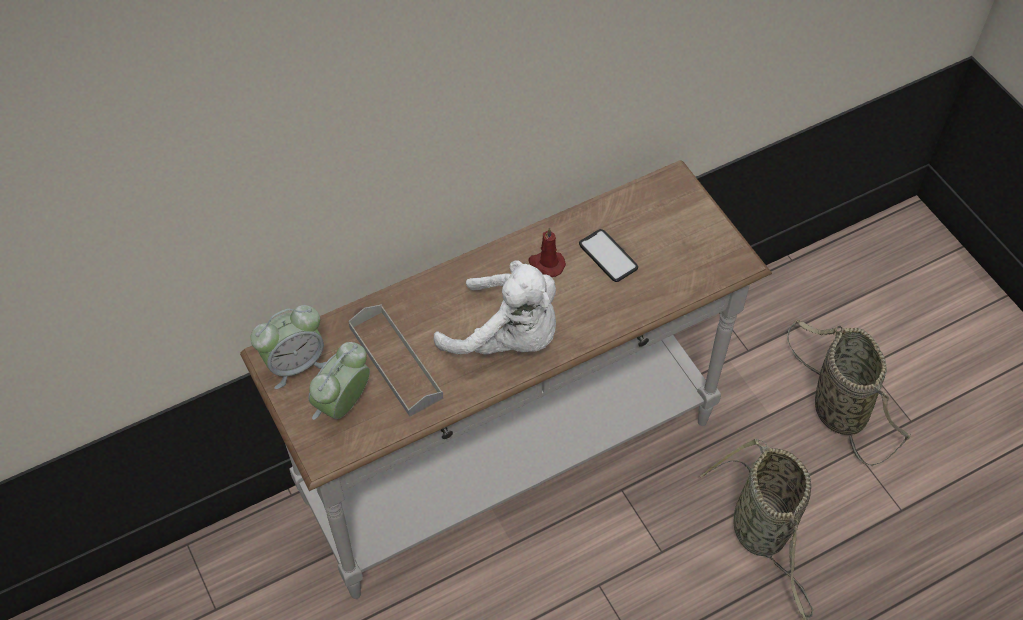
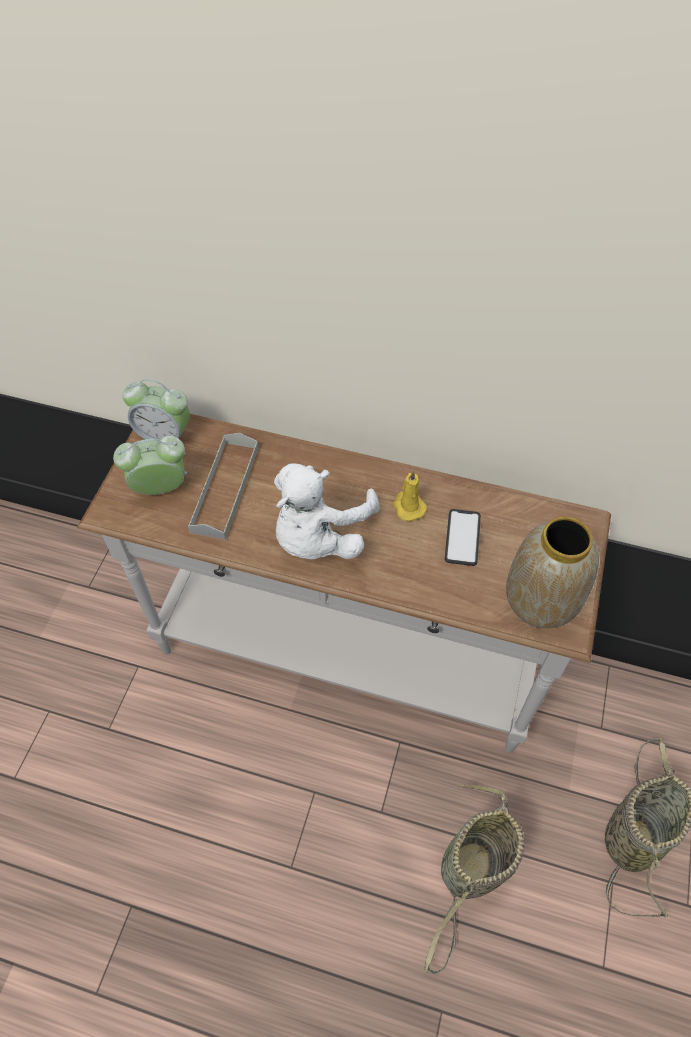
camera: 45 degrees right, 0 degrees up
(507, 337) = (318, 535): white plush toy -> white plush toy turned 45 degrees clockwise
(546, 264) = (408, 506): red candle -> yellow candle
(702, 258) = (539, 600): none -> vase

